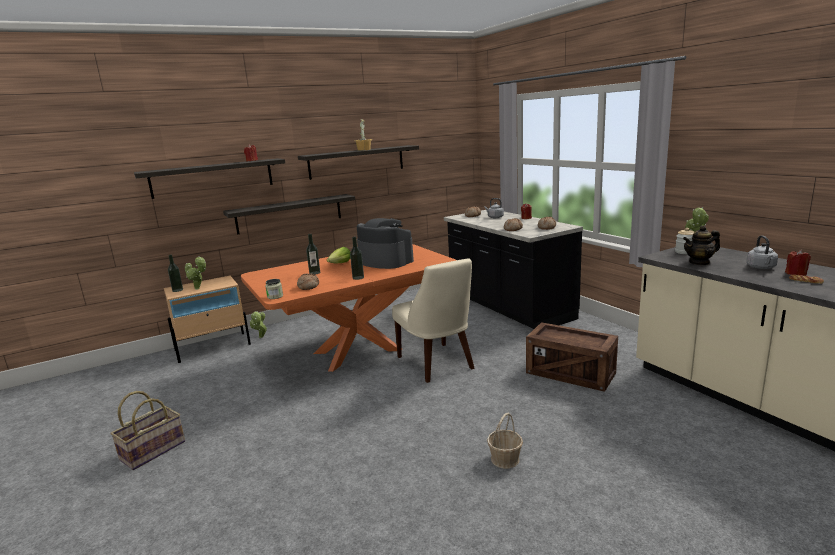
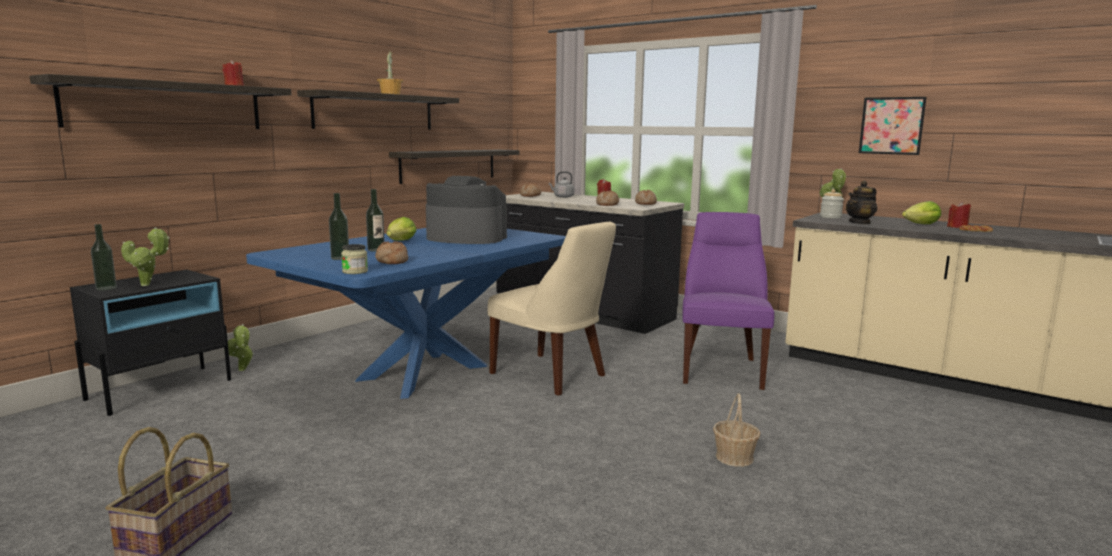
camera: 25 degrees left, 5 degrees down
(213, 347) = (161, 389): beige nightstand -> black nightstand
(289, 213) = (281, 177): shelf -> shelf (449, 165)
(358, 278) = (455, 252): bottle -> bottle (340, 258)
(358, 351) = (424, 373): orange dining table -> blue dining table
(570, 373) = (721, 369): crate -> purple chair
(755, 167) = (891, 125): none -> picture
(761, 267) = (921, 224): grey kettle -> lettuce

